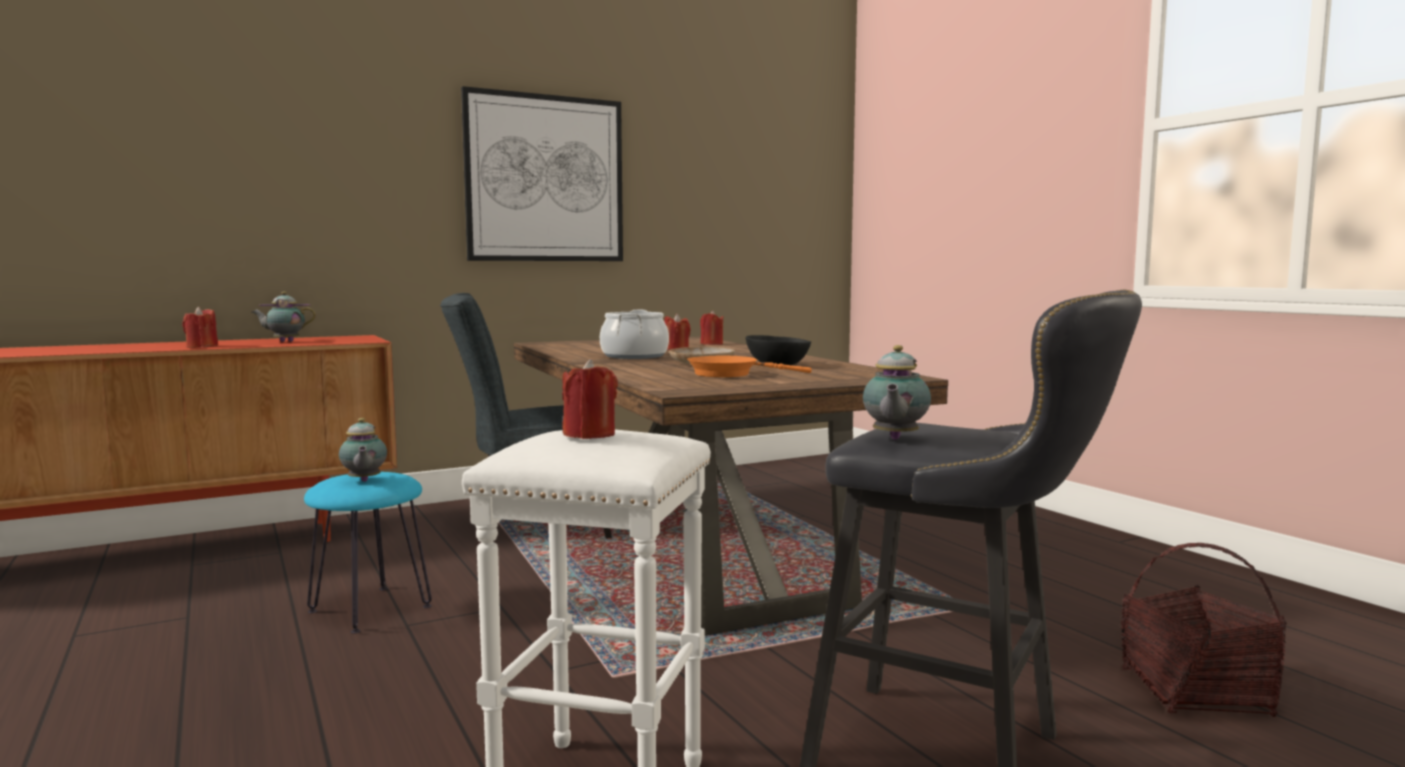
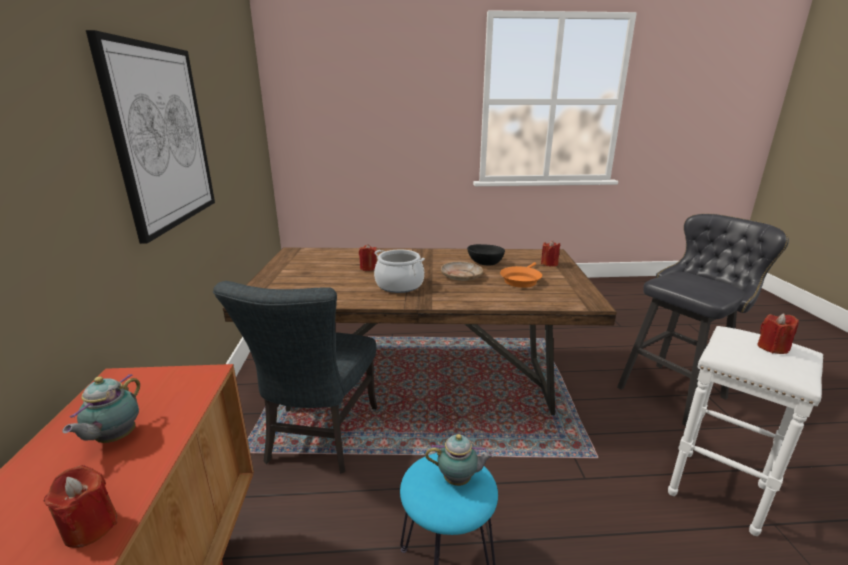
camera: 65 degrees left, 15 degrees up
(711, 344) = (347, 254): red candle -> red candle (549, 264)
(894, 438) = (710, 292): teapot -> none
(1196, 693) = (628, 330): basket -> none

